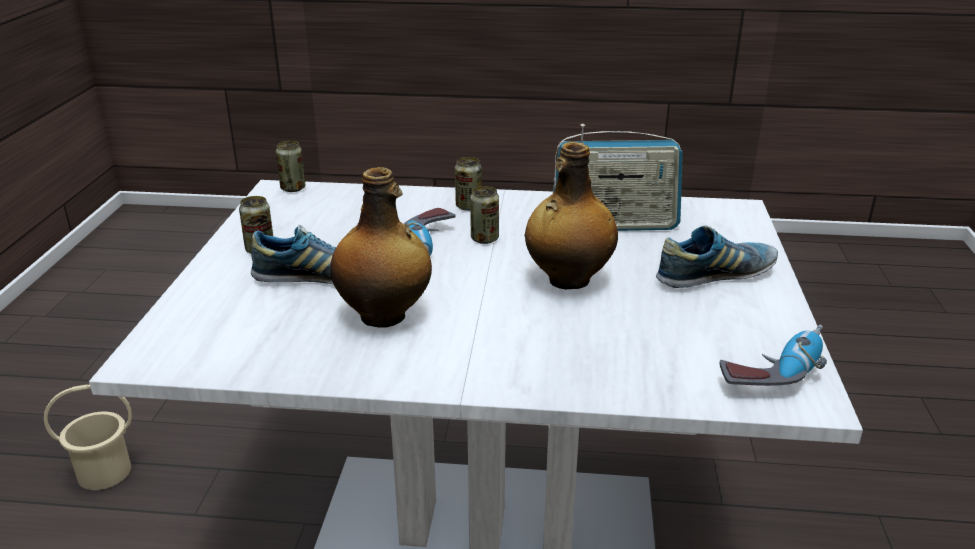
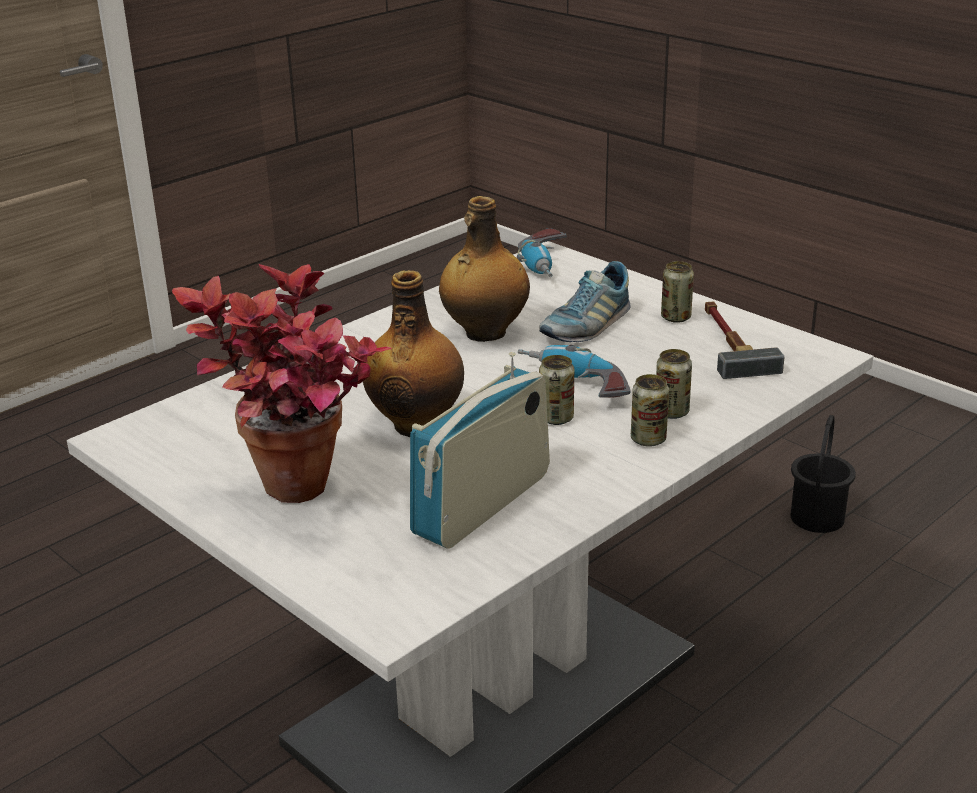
camera: 130 degrees right, 0 degrees up
(104, 472) = (818, 517): beige bucket -> black bucket
(290, 220) = (729, 343): none -> hammer
(293, 188) = (821, 363): can -> can (671, 412)
(715, 276) = (300, 501): shoe -> potted plant
(775, 370) = (161, 445): power drill -> power drill (546, 266)

